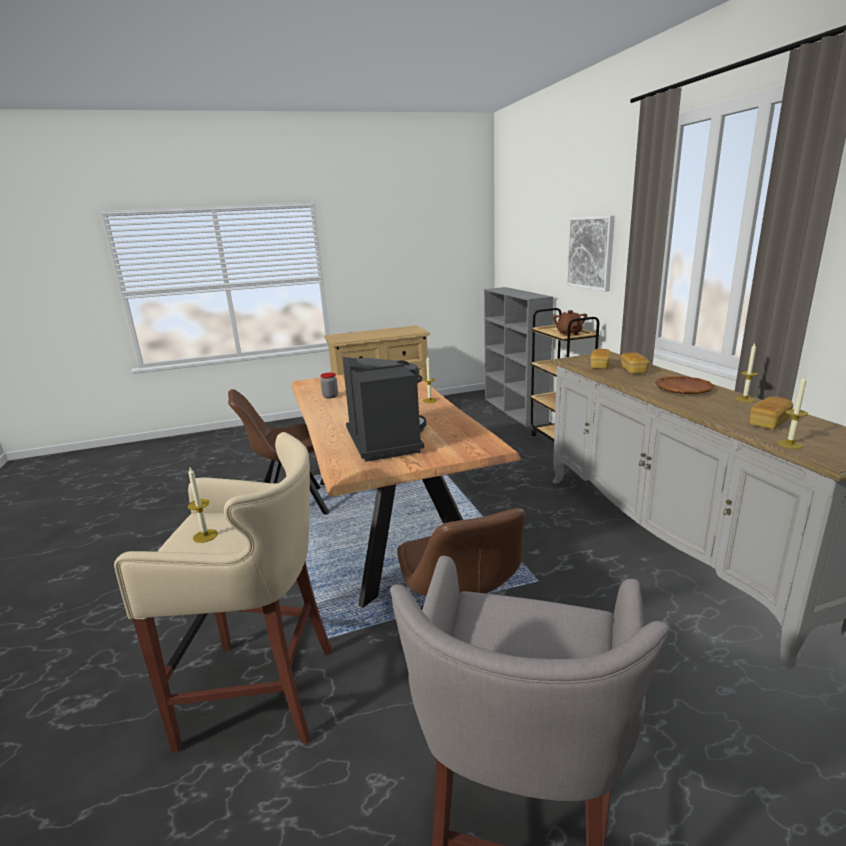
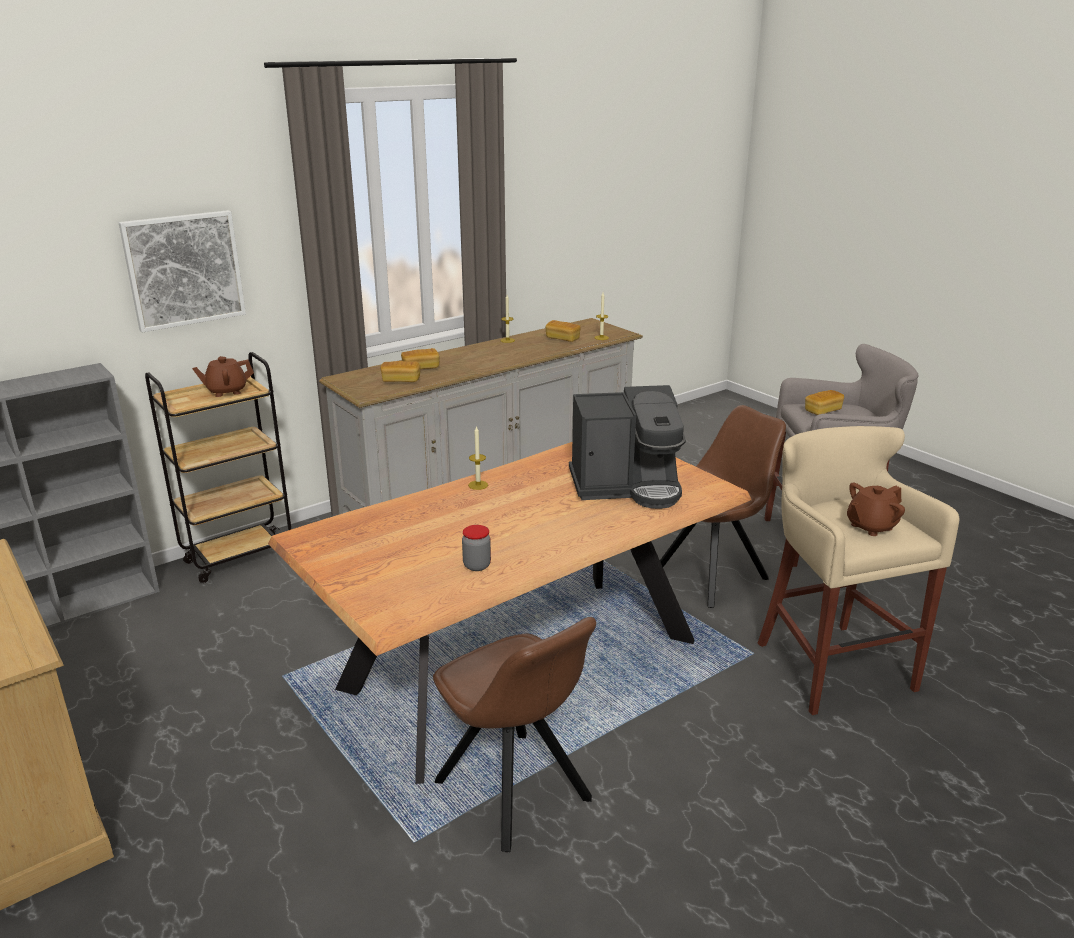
camera: 110 degrees left, 5 degrees up
(205, 536) = (871, 526): candle -> brown teapot
(386, 440) = (627, 486): coffee machine -> coffee machine turned 150 degrees counterclockwise
(546, 632) = (823, 411): none -> bread
(683, 389) = (484, 354): brown plate -> none

